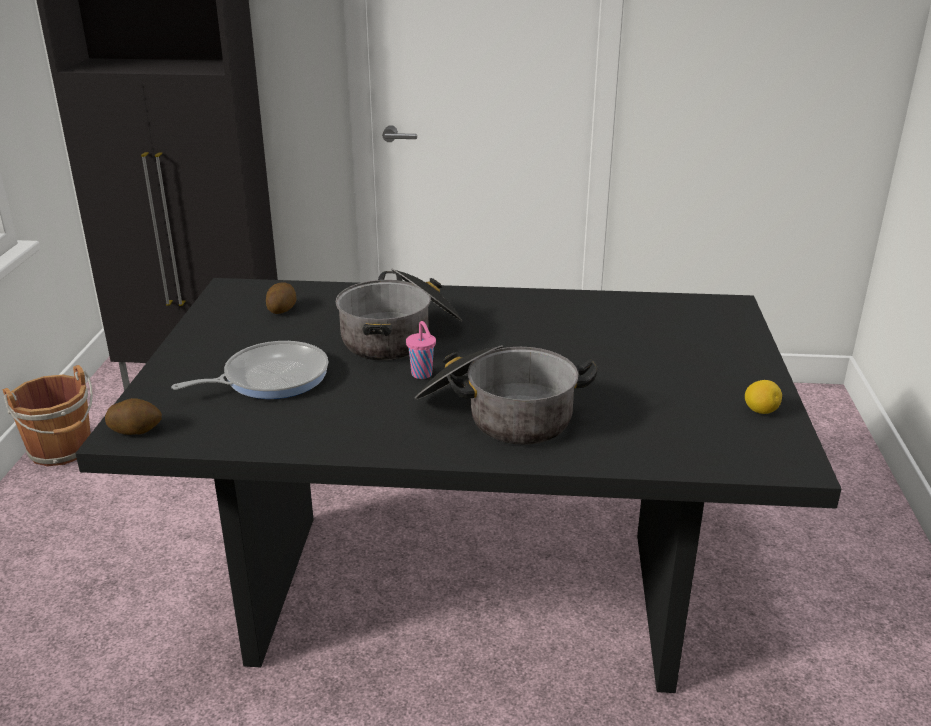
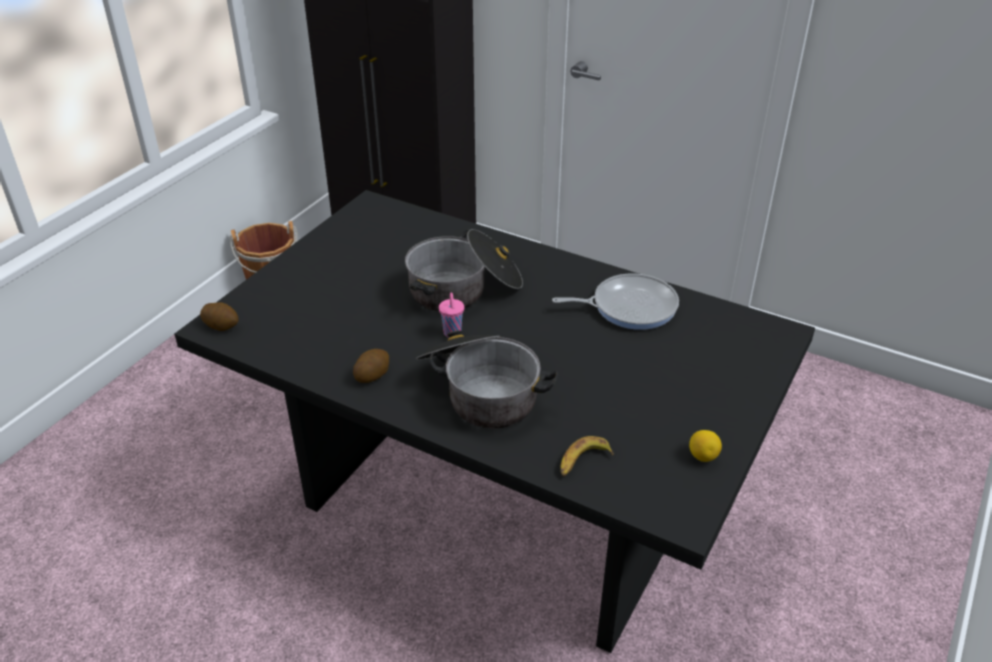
camera: 25 degrees right, 10 degrees up
(270, 378) = (340, 304): frying pan -> frying pan (629, 307)
(281, 309) = (394, 236): potato -> potato (372, 375)
(657, 445) = (583, 461): none -> banana

